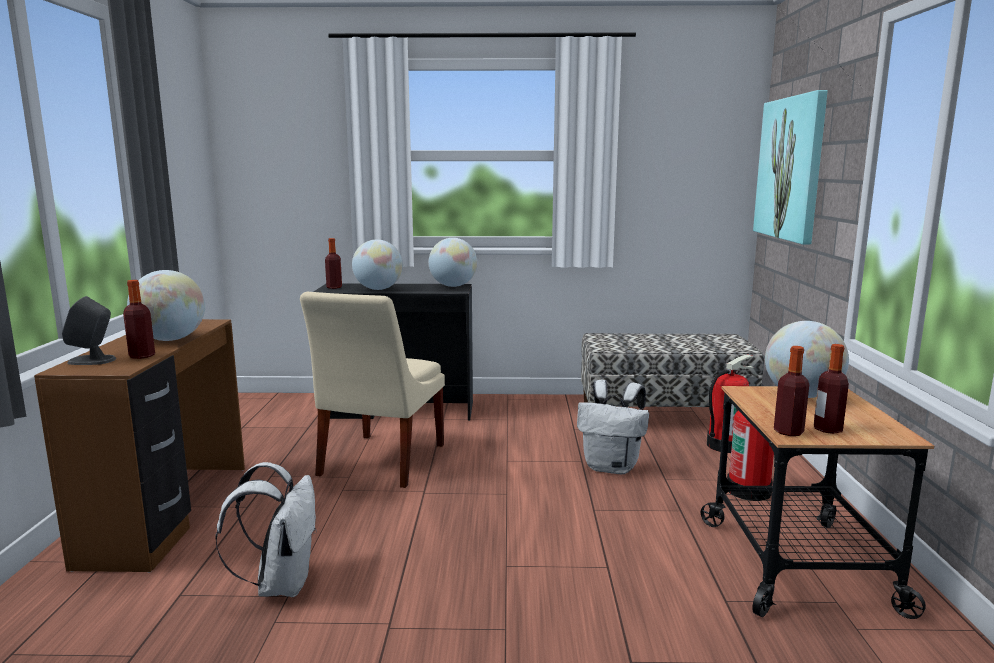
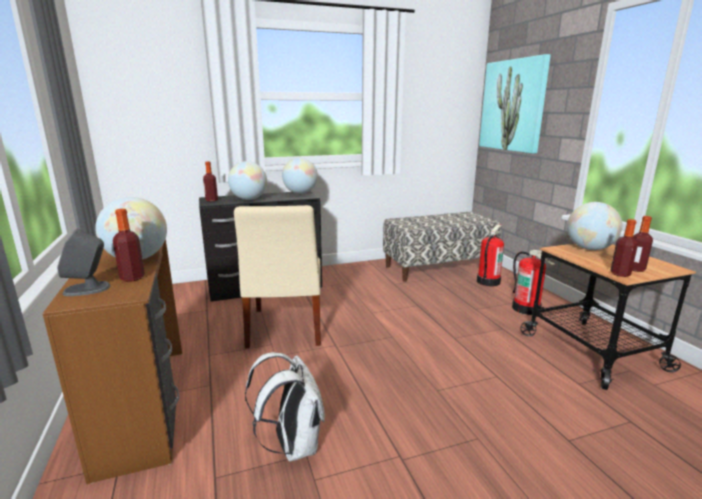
camera: 20 degrees left, 5 degrees up
(612, 467) = (439, 306): white backpack -> none

